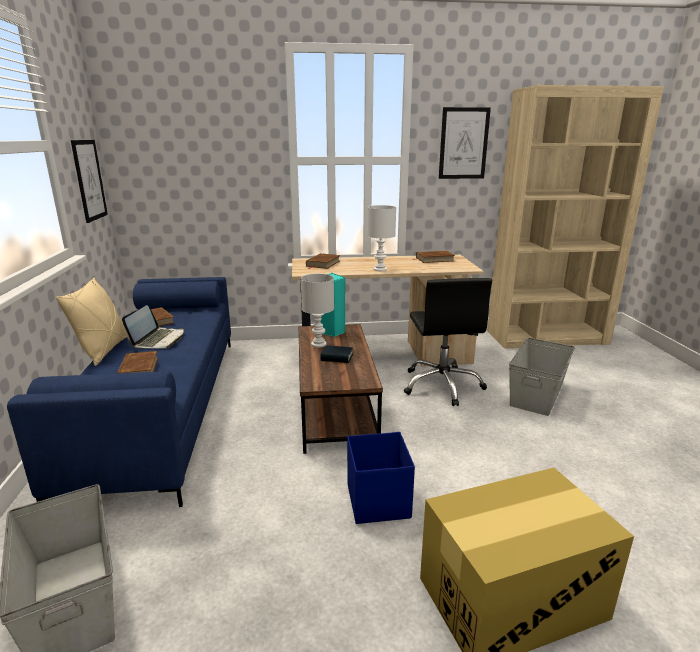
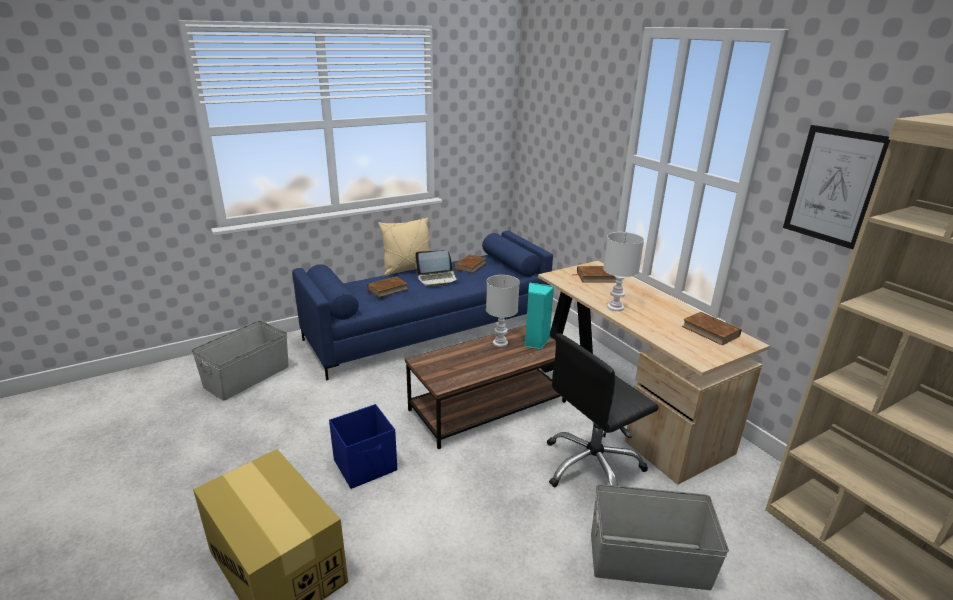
camera: 65 degrees right, 5 degrees up
(89, 180) = (484, 142): picture -> none
(337, 357) = (479, 359): book -> none

